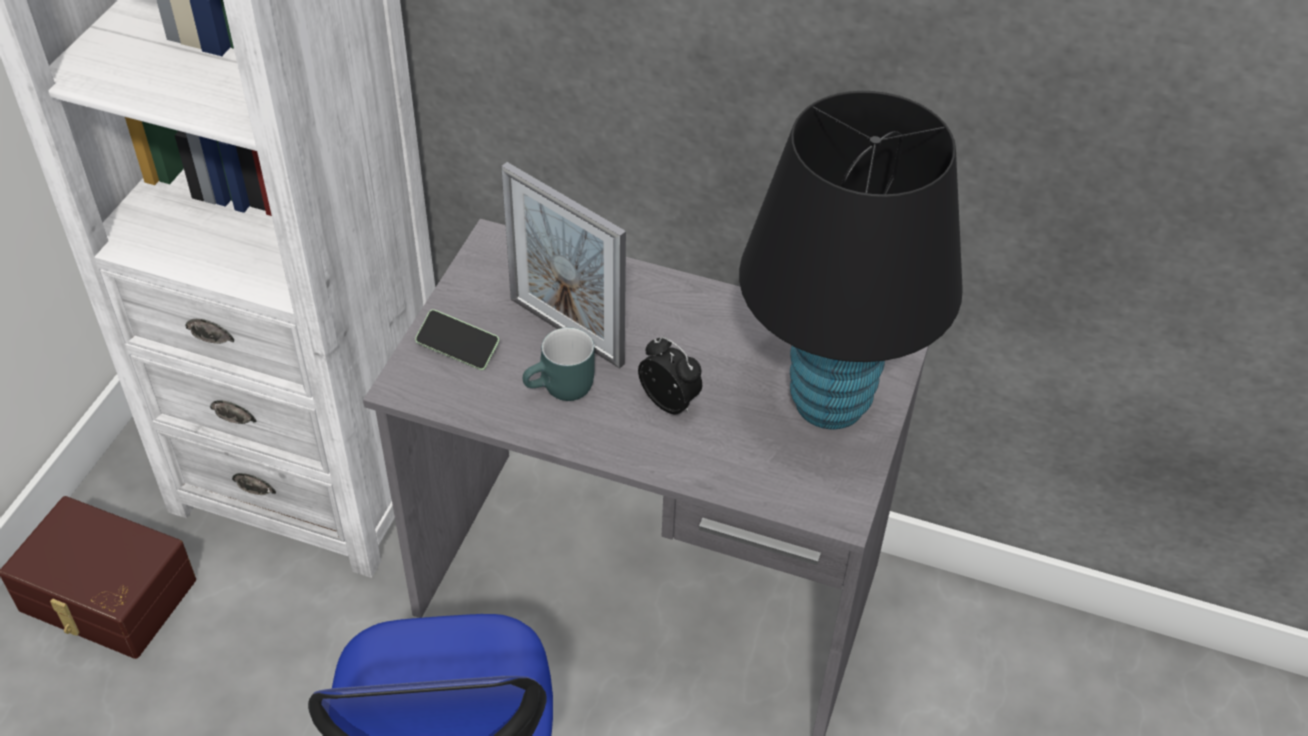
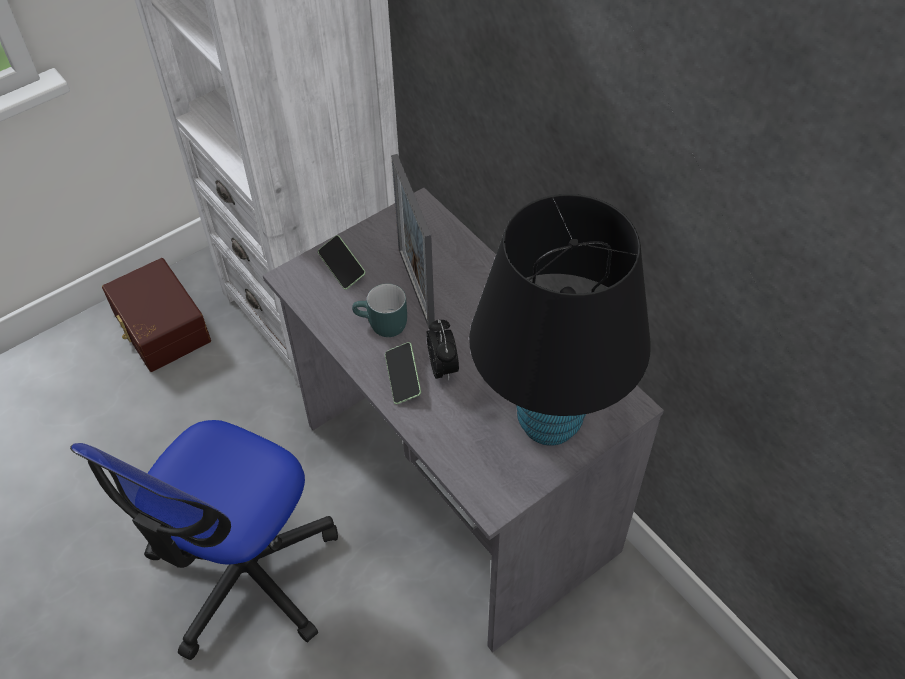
camera: 35 degrees right, 5 degrees up
(634, 434) = (403, 378): none -> phone

